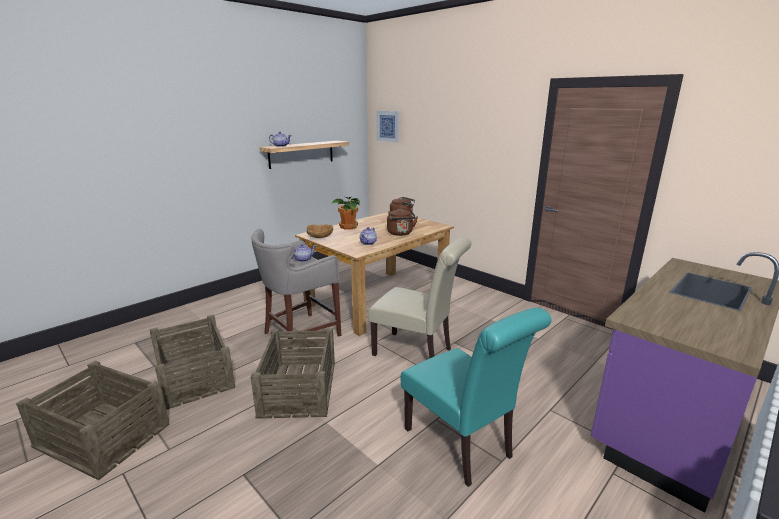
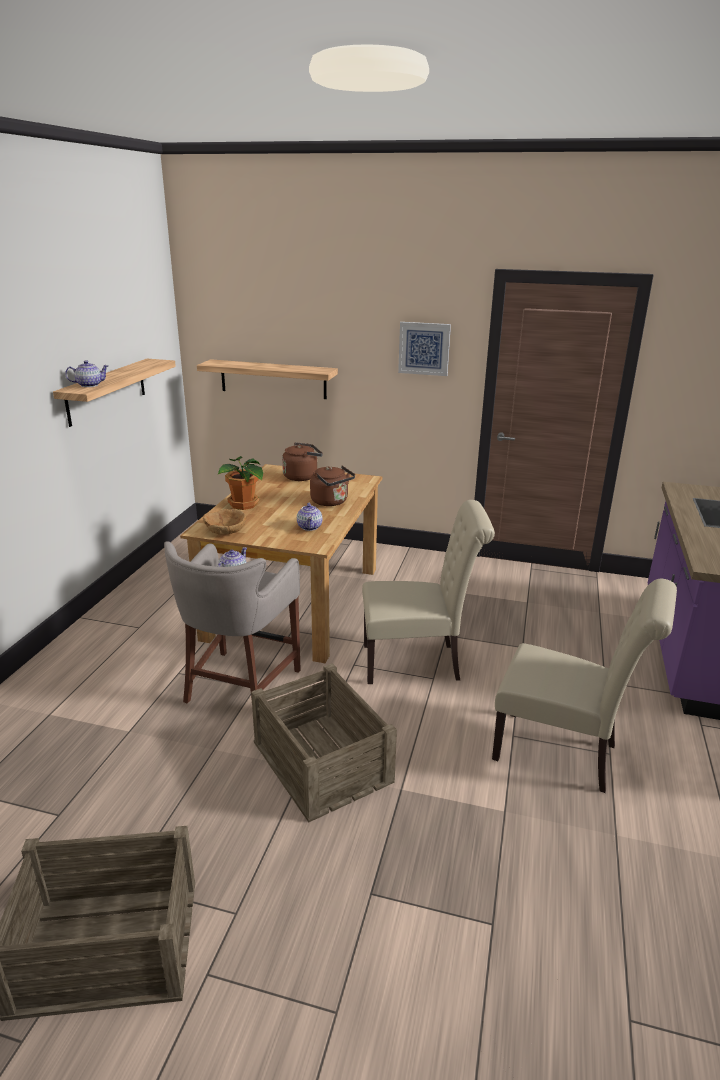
camera: 30 degrees left, 5 degrees up
(195, 375) = (149, 802): crate -> none
(388, 126) = (223, 327): picture -> picture (424, 348)
(411, 159) = (273, 379): none -> shelf
(462, 446) = (563, 753): turquoise chair -> beige chair

